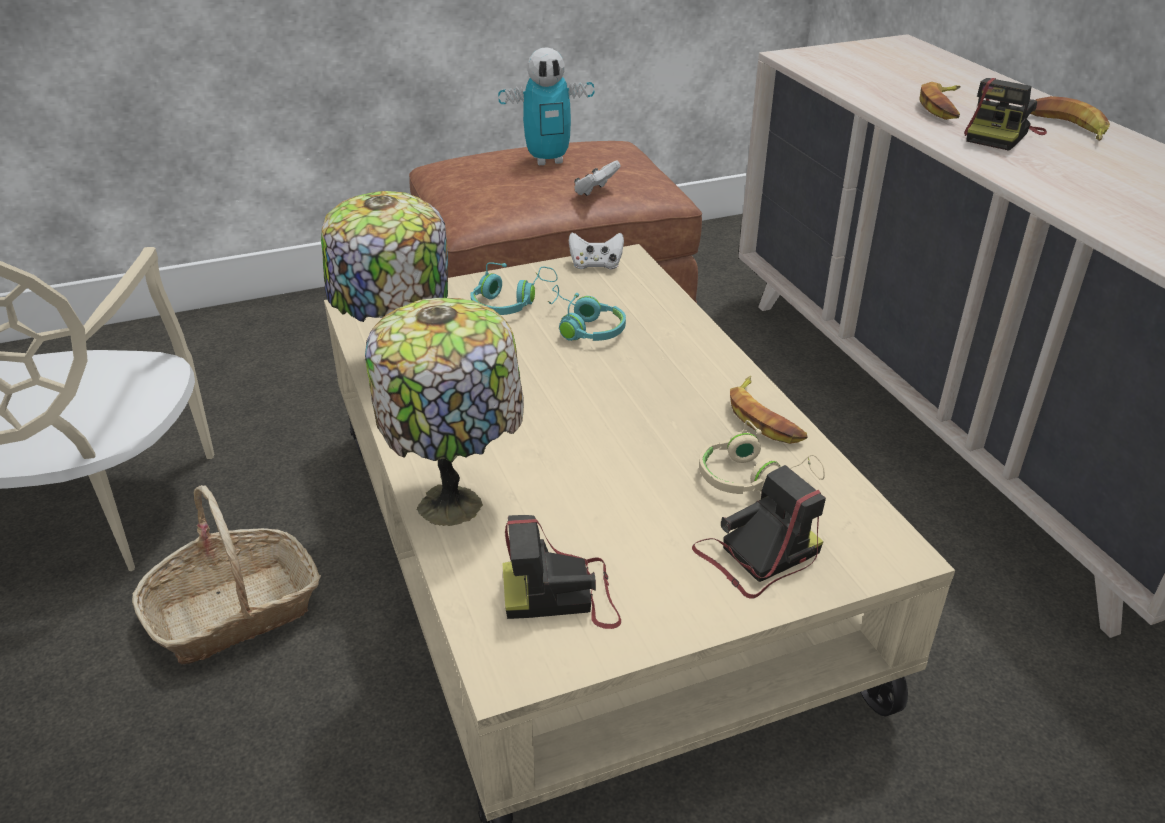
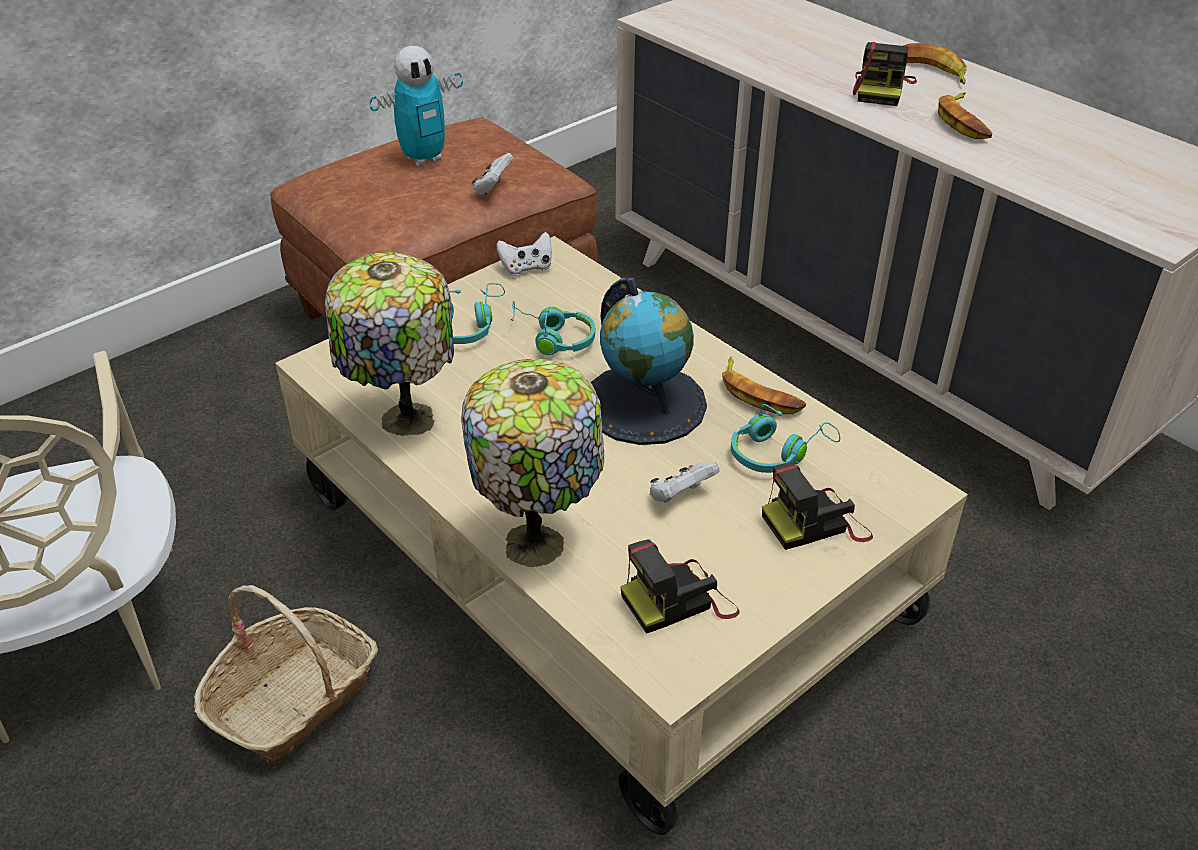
camera: 20 degrees left, 5 degrees up
(624, 495) = (680, 496): none -> white game controller
(639, 401) = (644, 403): none -> globe
(753, 477) = (777, 452): beige headphones -> turquoise headphones
(757, 556) = (815, 523): camera -> camera turned 150 degrees counterclockwise
(943, 108) = (818, 64): banana -> banana (964, 122)

